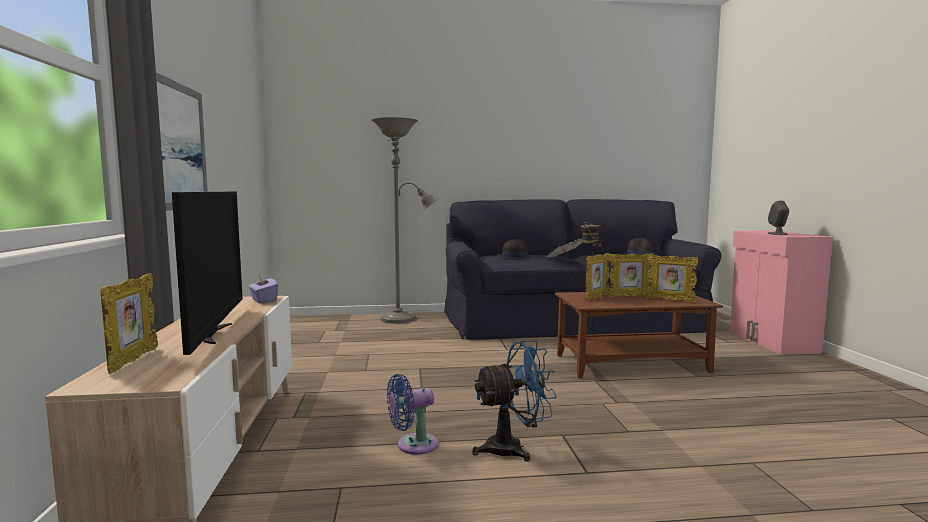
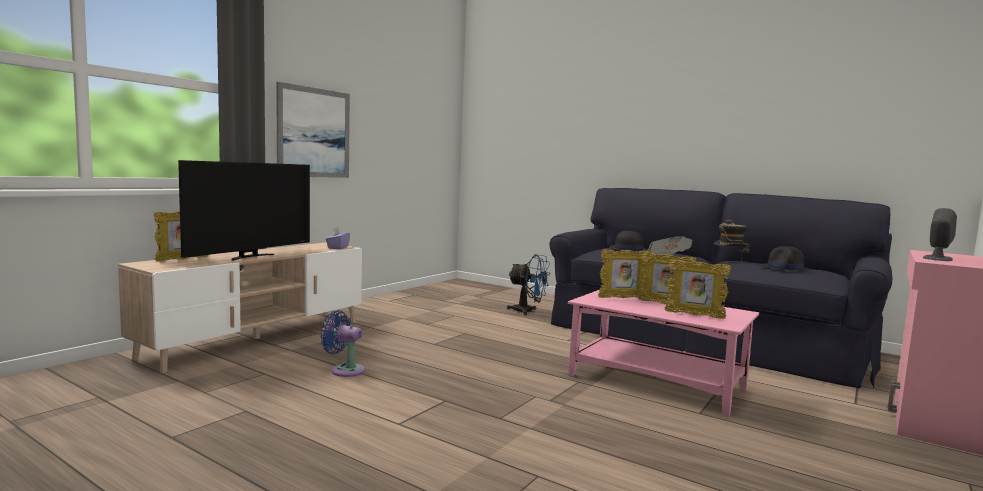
camera: 40 degrees right, 0 degrees up
(403, 319) = (543, 299): grey floor lamp -> none
(513, 448) = (393, 394): blue fan -> blue fan (528, 311)
(632, 363) = (657, 382): brown coffee table -> pink coffee table
(670, 300) = (694, 315): picture frame -> picture frame turned 45 degrees counterclockwise

